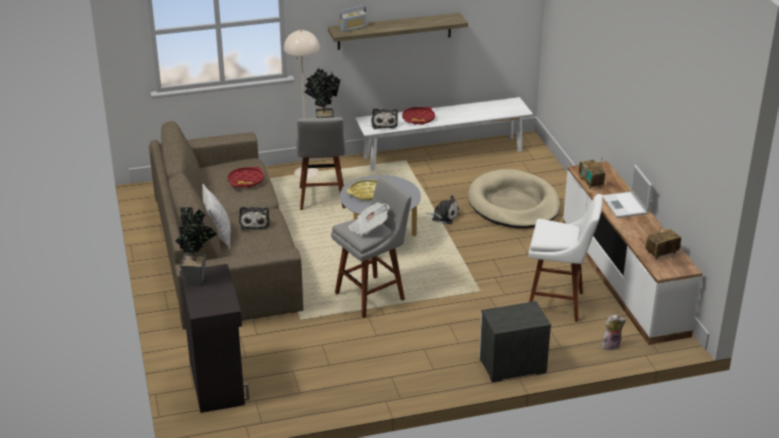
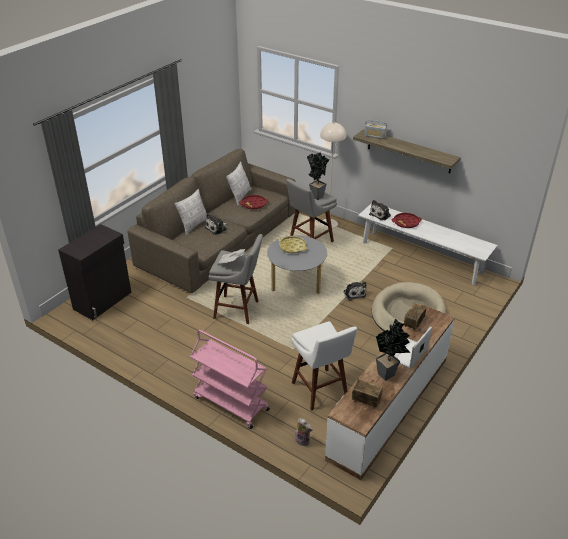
camera: 50 degrees right, 5 degrees up
(197, 279) = (97, 233): potted plant -> potted plant (389, 374)
(211, 183) = (240, 196): none -> pillow
(511, 365) = (230, 403): nightstand -> pink cart

